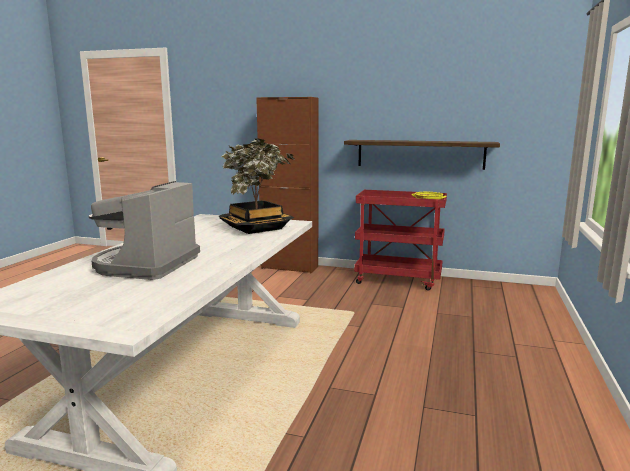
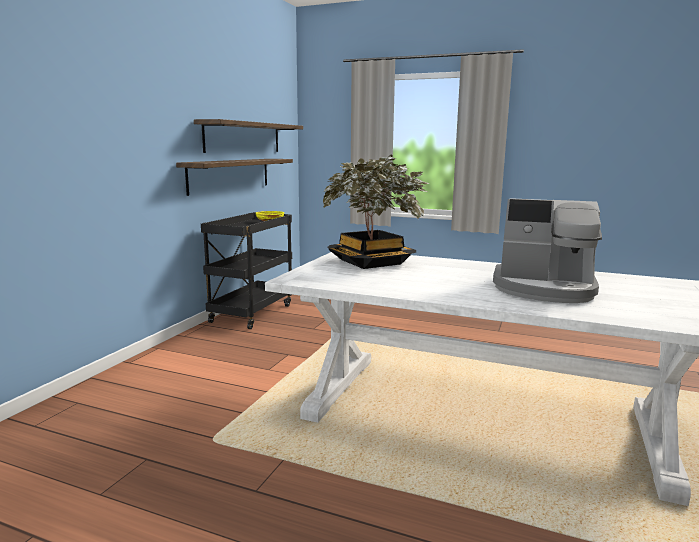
camera: 85 degrees left, 0 degrees up
(289, 267) = (152, 360): brown cabinet -> none
(399, 280) = (252, 313): red cart -> black cart
(447, 119) = (243, 137): none -> shelf

